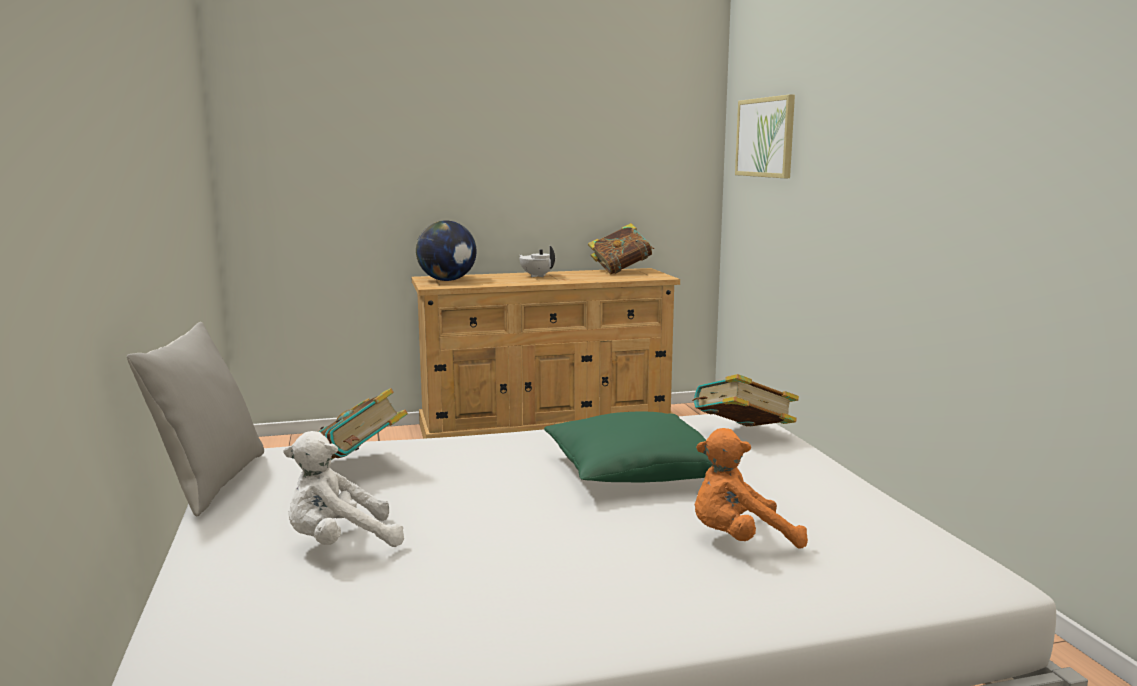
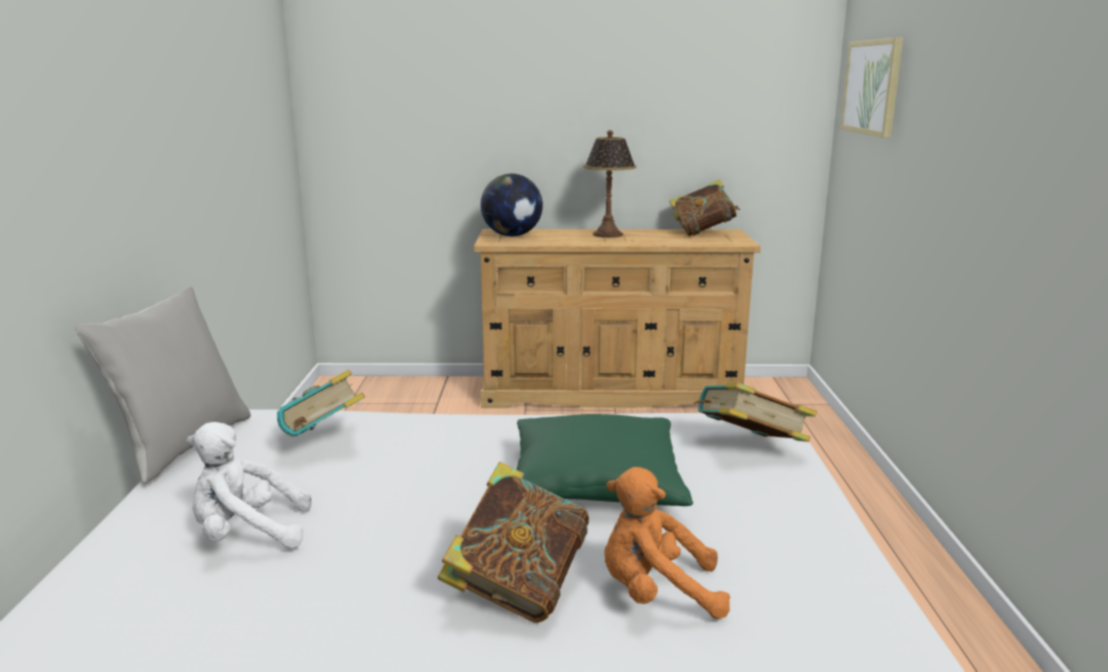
camera: 15 degrees right, 5 degrees up
(537, 276) = (608, 234): white teapot -> table lamp
(624, 550) = (517, 588): none -> book

